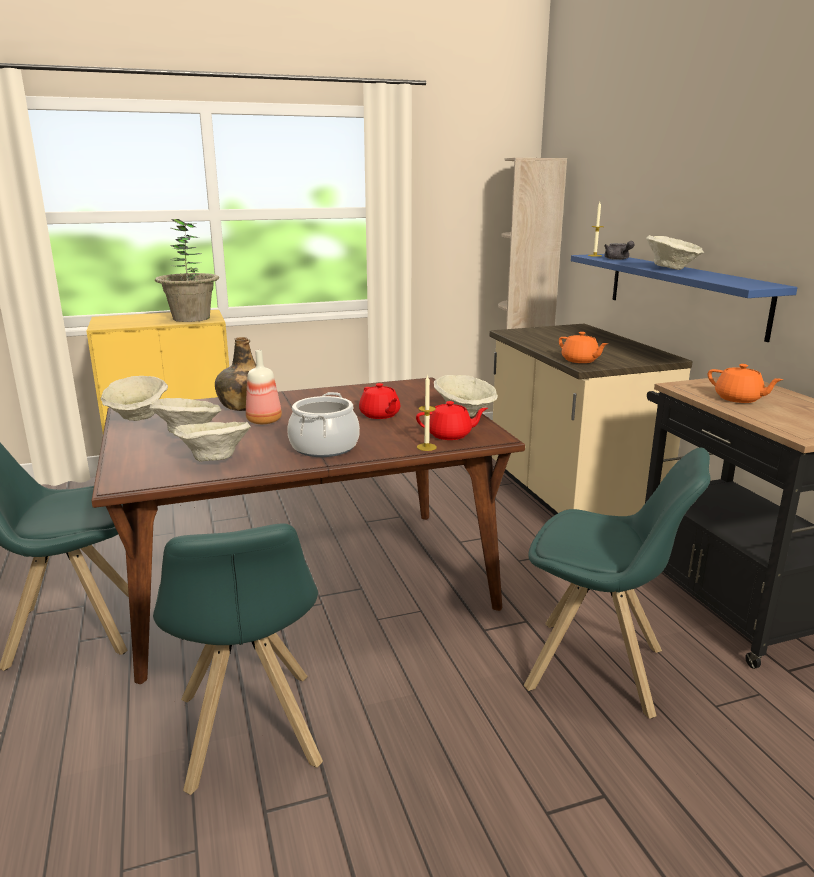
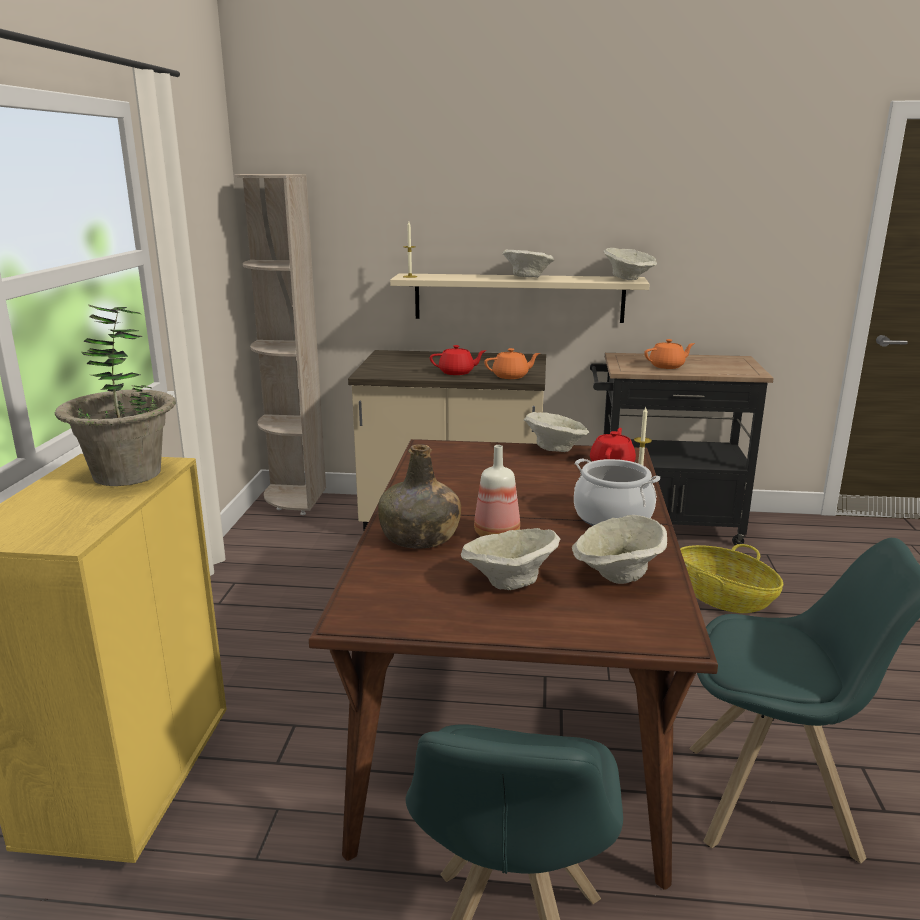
camera: 65 degrees left, 0 degrees up
(138, 417) = (403, 613): beige bowl -> beige bowl (628, 279)
(380, 415) = (527, 480): red teapot -> red teapot (457, 372)
(596, 668) = (723, 597): turquoise chair -> basket
(618, 259) = (446, 276): grey teapot -> none
(683, 292) = (518, 298): blue shelf -> beige shelf

